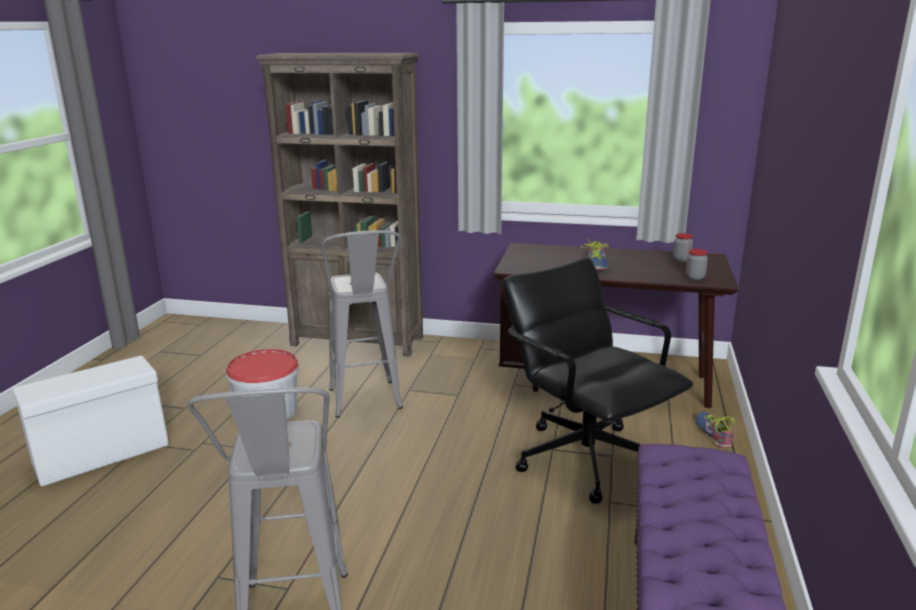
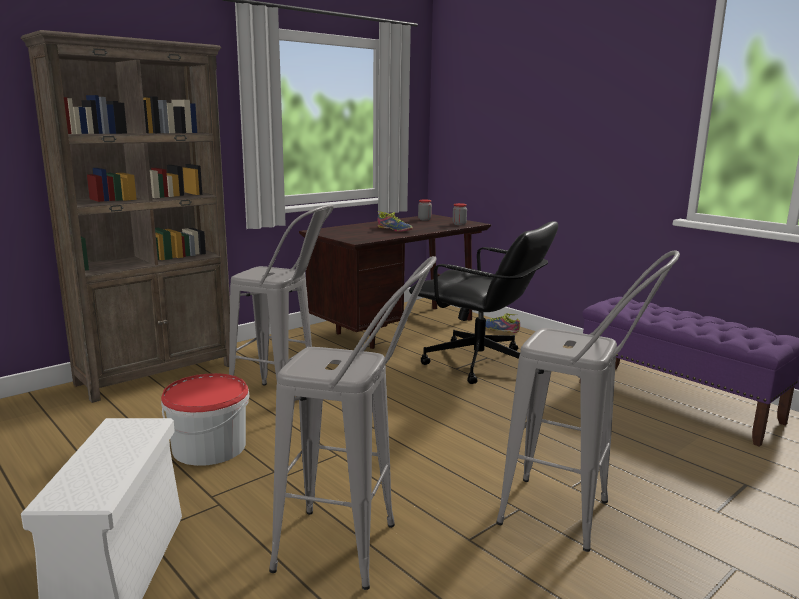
camera: 55 degrees left, 5 degrees down
(168, 529) = (356, 551): none -> grey stool
(586, 458) = (479, 364): black office chair -> black office chair turned 150 degrees counterclockwise

